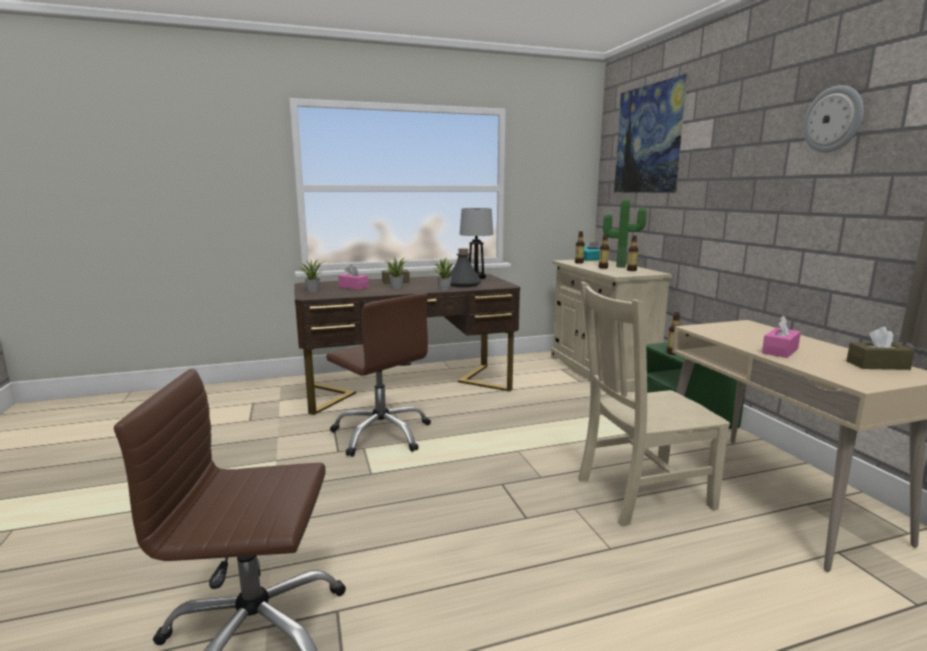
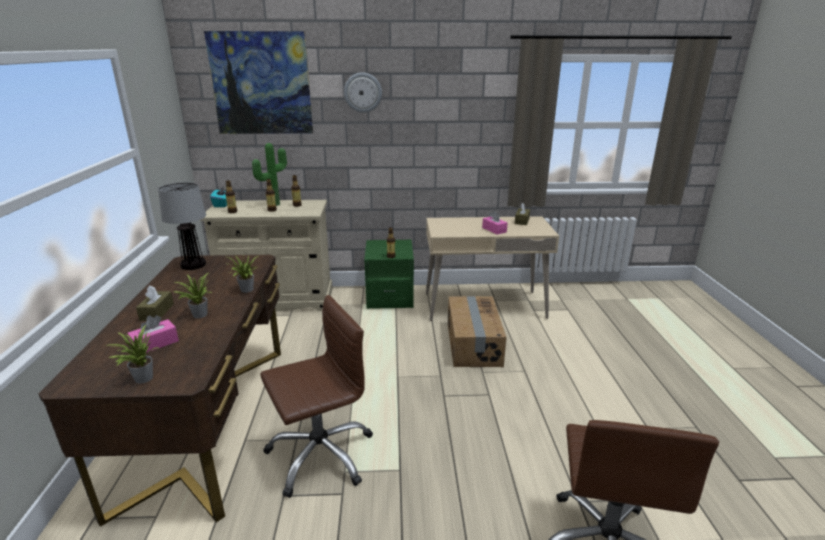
camera: 75 degrees left, 10 degrees up
(463, 284) = (228, 277): grey bottle -> none
(640, 493) = (472, 344): beige chair -> cardboard box
(833, 119) = (445, 88): wall clock -> wall clock (363, 92)

